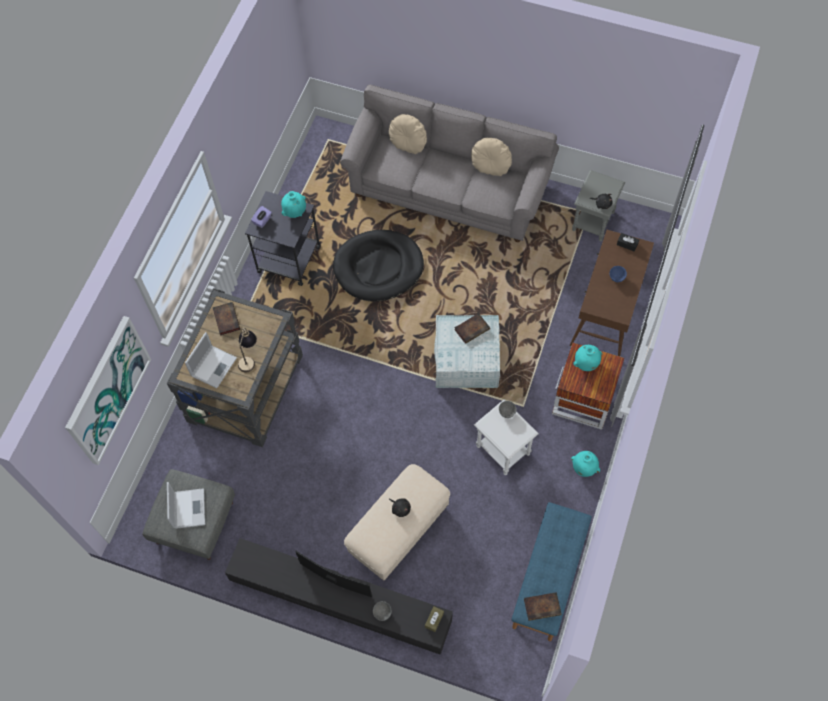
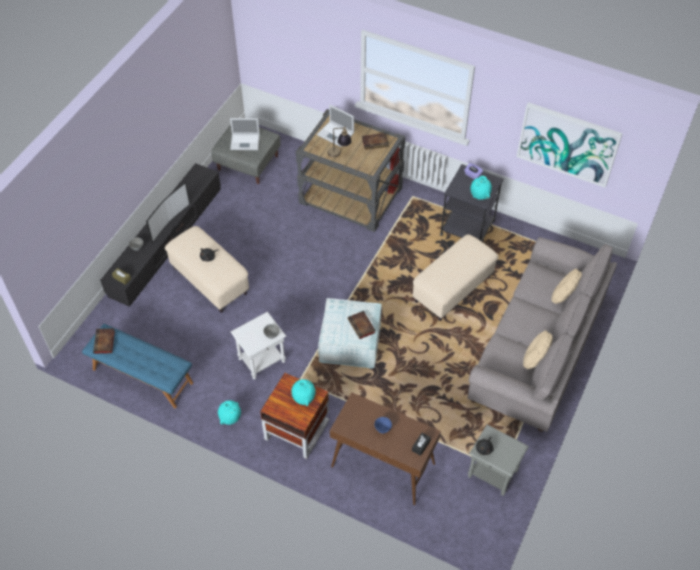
camera: 95 degrees right, 10 degrees down
(107, 390) = (298, 45): picture -> picture (568, 144)
(378, 267) = (453, 289): black dog bed -> beige ottoman

